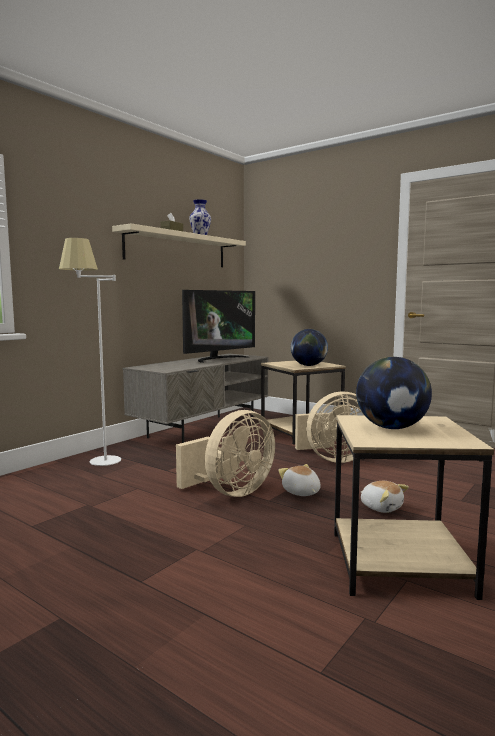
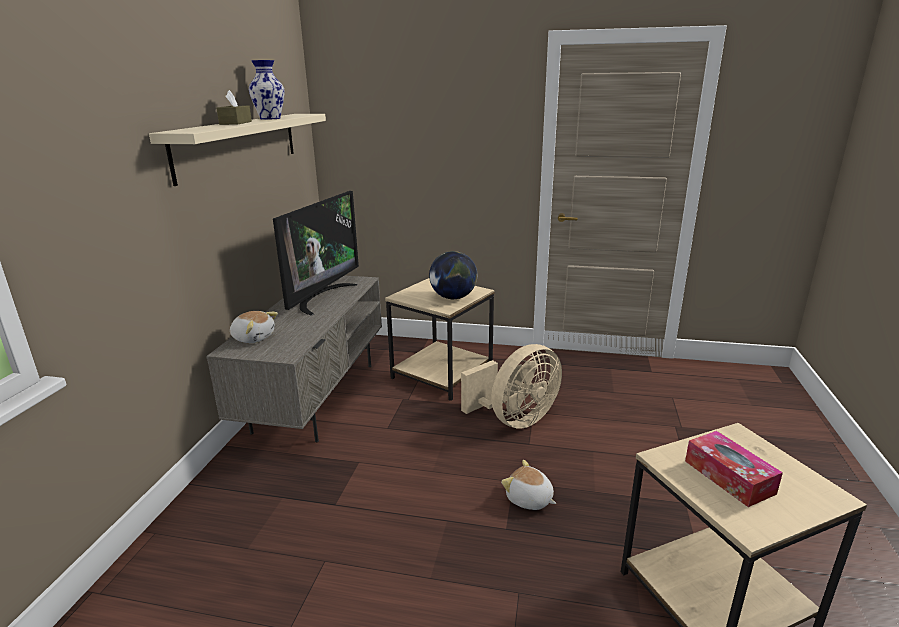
camera: 25 degrees left, 15 degrees up
(97, 465) = (222, 523): white floor lamp -> none
(231, 492) = (452, 527): beige fan -> none
(381, 507) = (627, 500): plush toy -> plush toy (253, 337)
(392, 428) = (729, 477): globe -> tissue box

